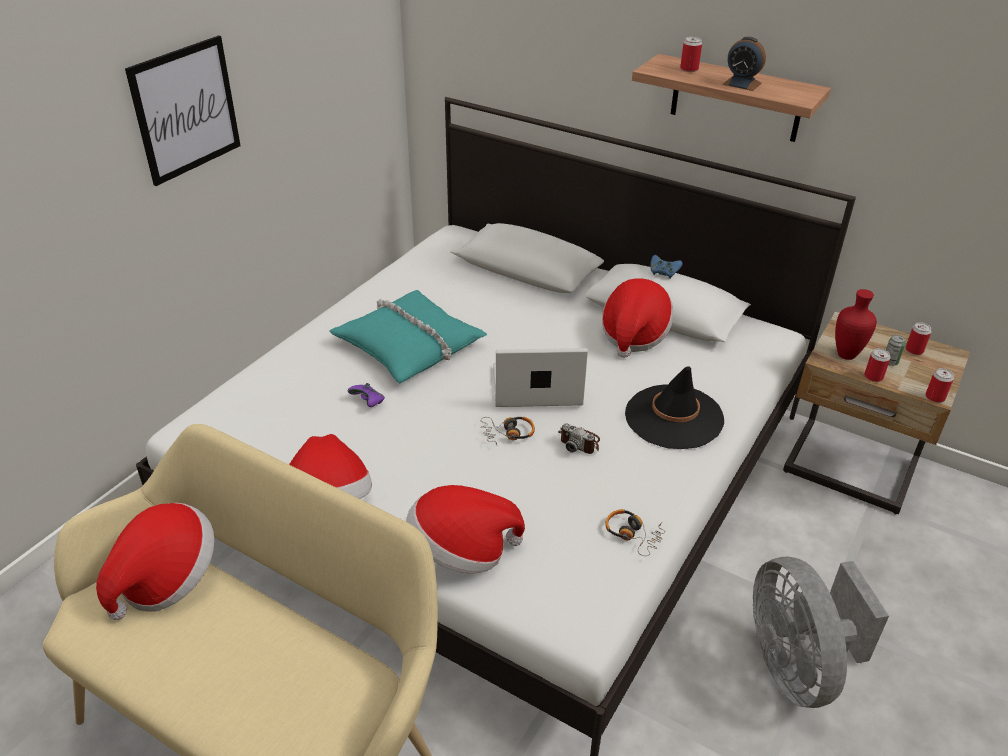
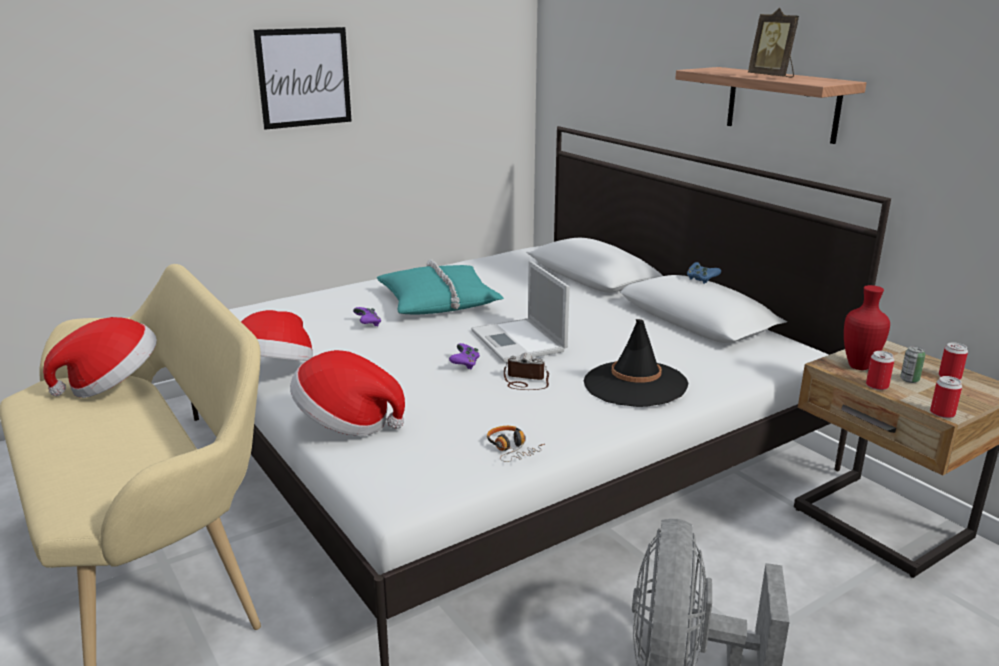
camera: 25 degrees right, 15 degrees down
(508, 434) = (465, 364): headphones -> purple game controller
(534, 387) = (519, 341): laptop -> laptop turned 135 degrees counterclockwise
(580, 442) = (525, 381): camera -> camera turned 135 degrees clockwise
(634, 335) = (650, 328): hat -> none
(689, 69) = (732, 71): can -> none
(742, 84) = (772, 76): alarm clock -> picture frame

